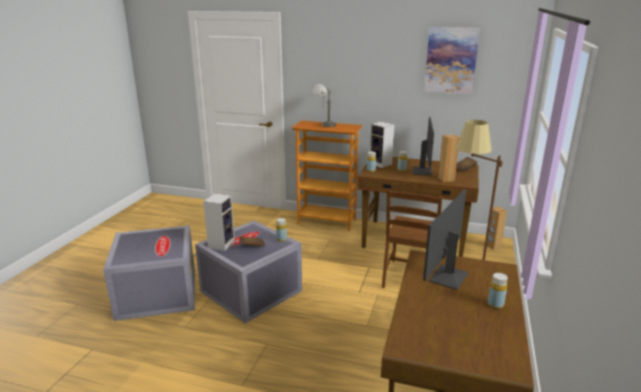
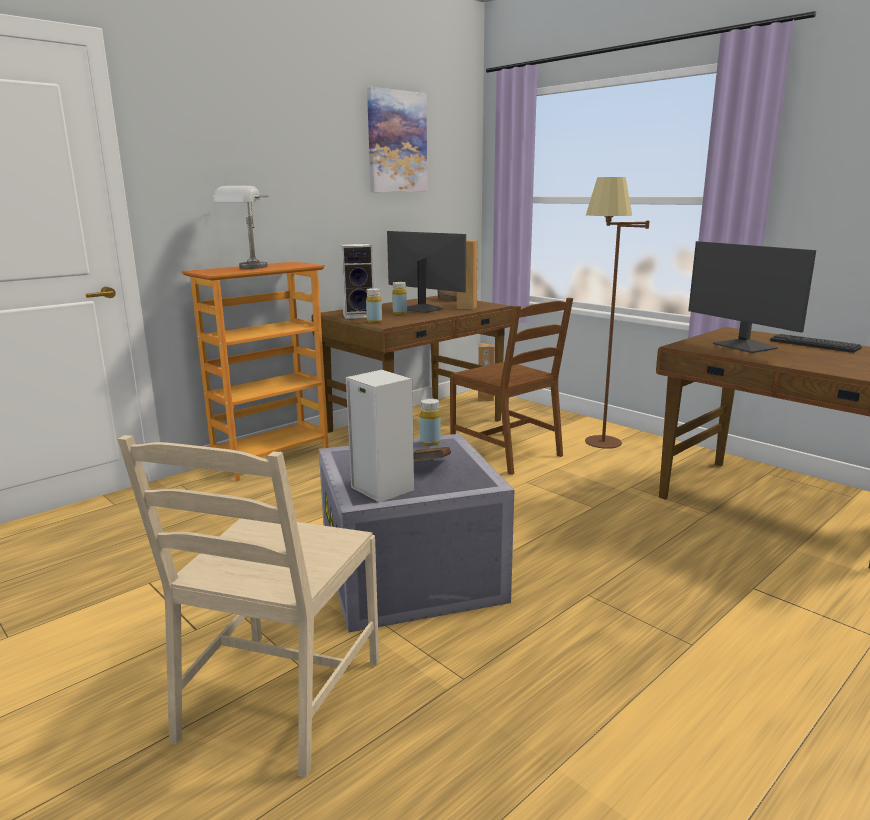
camera: 60 degrees left, 5 degrees down
(156, 293) = (280, 699): grey storage box -> beige chair
(495, 304) = (814, 344): yellow bottle -> keyboard

